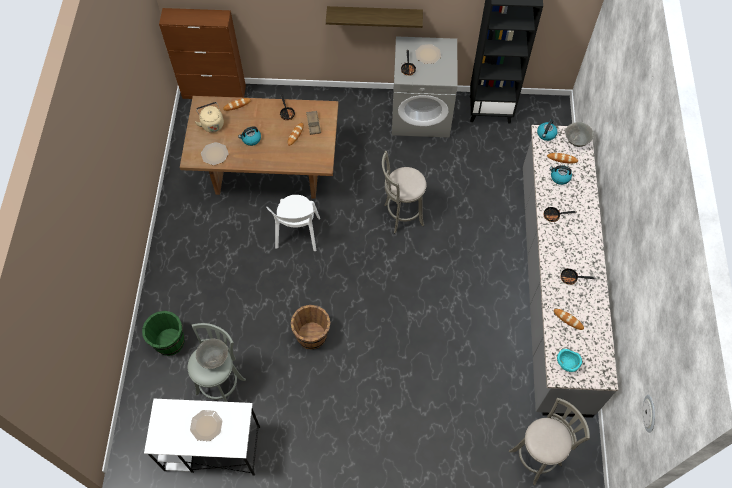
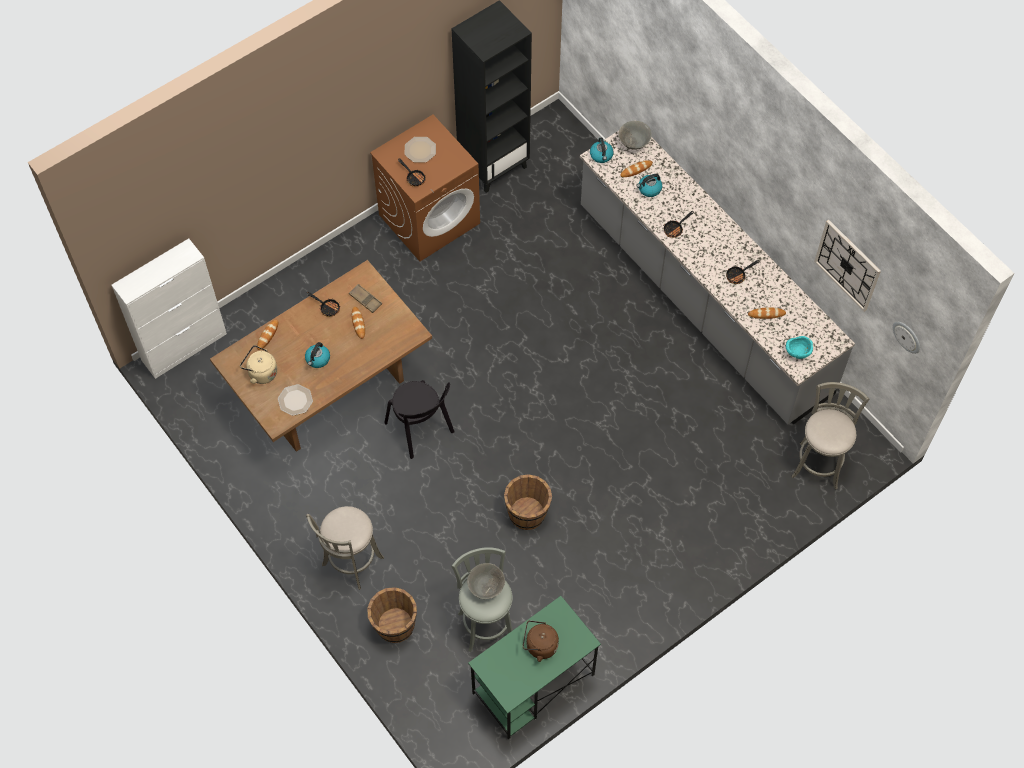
camera: 40 degrees left, 0 degrees up
(169, 341) = (394, 625): green bucket -> brown bucket
(206, 425) = (539, 646): plate -> brown kettle
(211, 448) = (532, 685): white desk -> green desk
(214, 92) = (184, 347): brown cabinet -> white cabinet
(297, 235) = (421, 430): white chair -> black chair
(374, 15) = (343, 144): shelf -> none
(401, 215) = (504, 336): grey stool -> grey stool (350, 564)
(421, 114) = (429, 218): grey washing machine -> brown washing machine
(645, 323) = (847, 265): none -> wall clock

